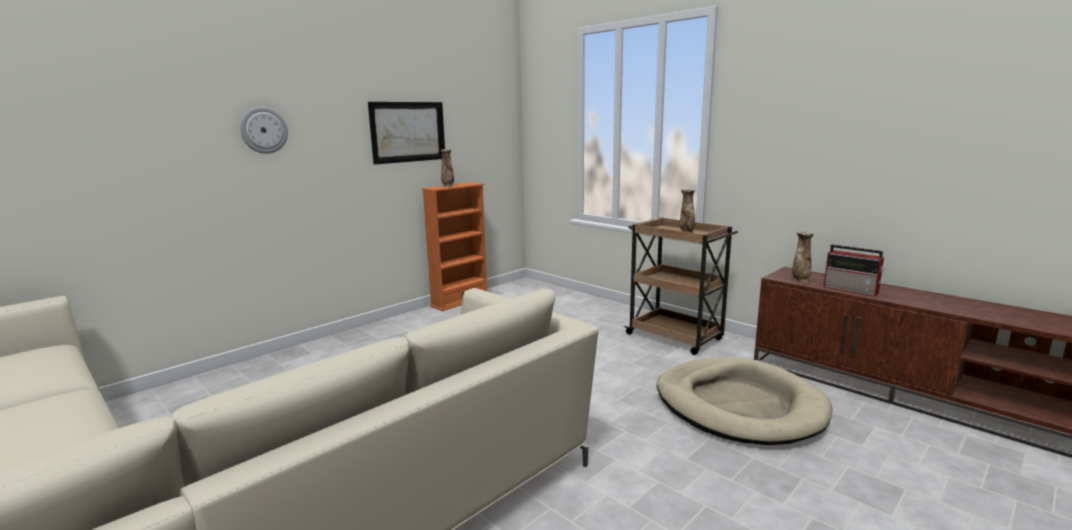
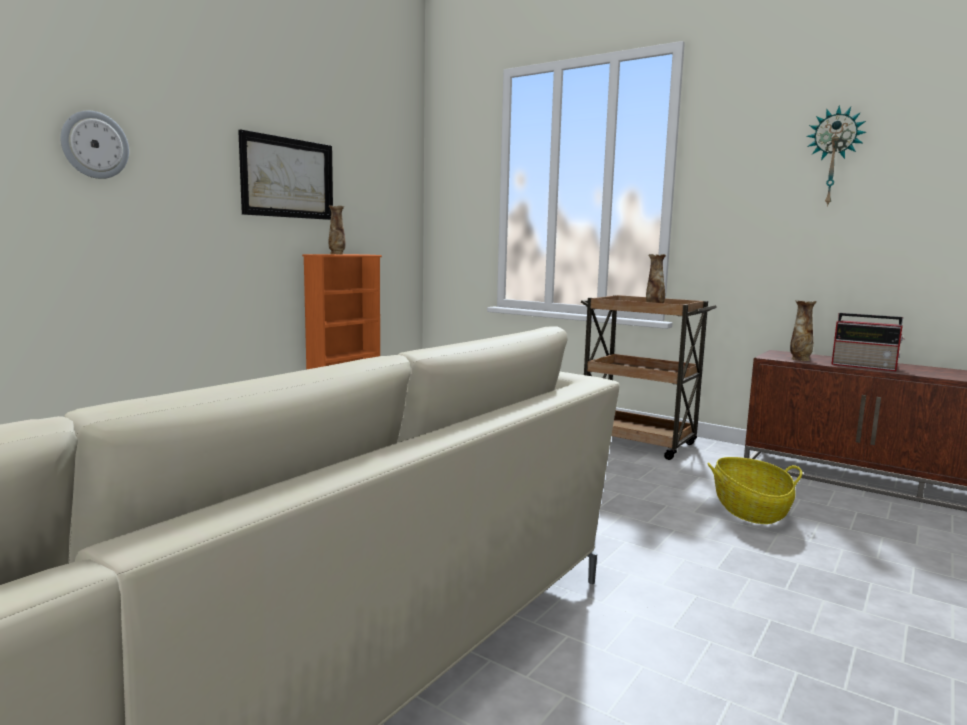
camera: 10 degrees left, 5 degrees down
(738, 405) = (750, 509): beige dog bed -> basket
(838, 107) = (833, 157): none -> wall clock

